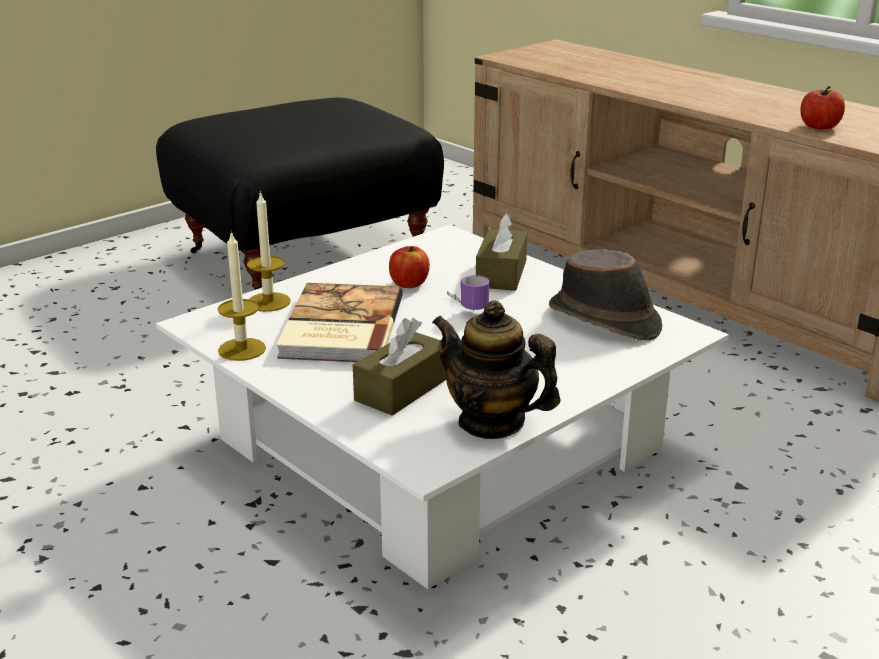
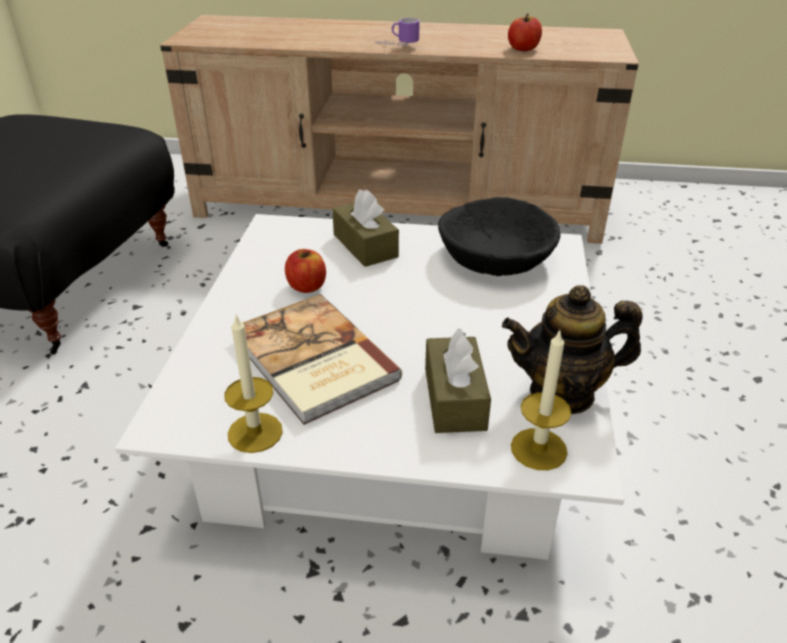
camera: 40 degrees left, 10 degrees up
(268, 302) = (205, 364): candle -> candle (538, 449)
(465, 306) = (382, 289): mug -> mug (396, 46)
(604, 320) = (496, 257): brown hat -> black bowl

